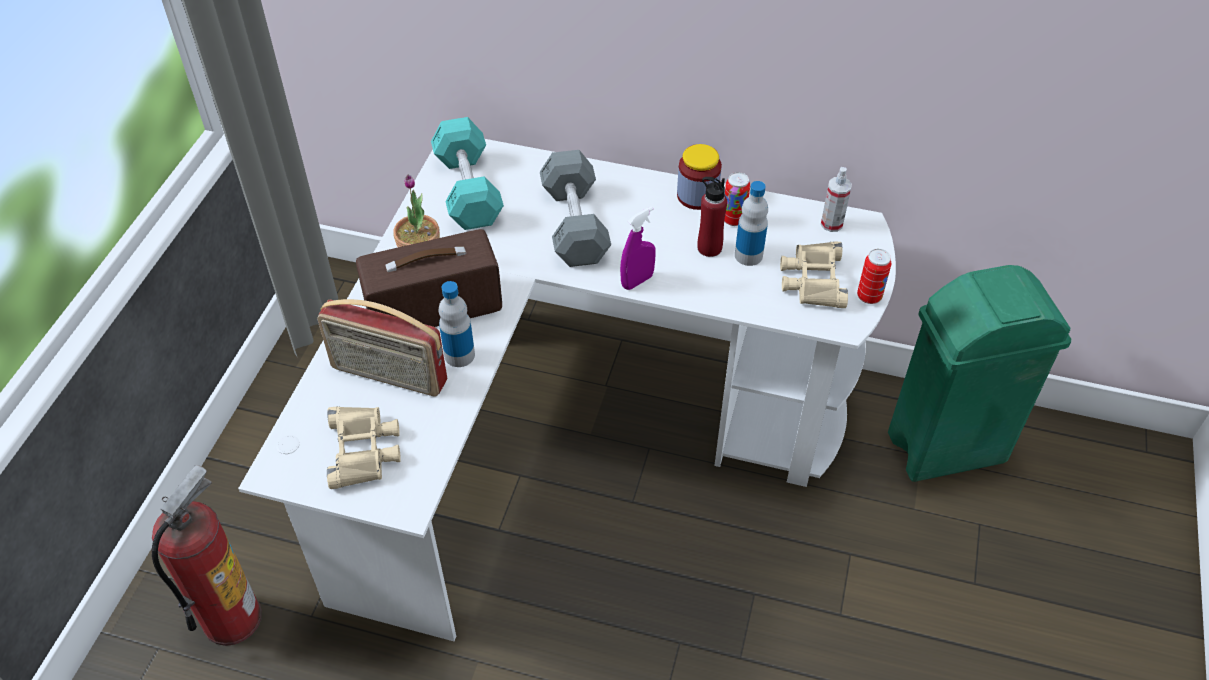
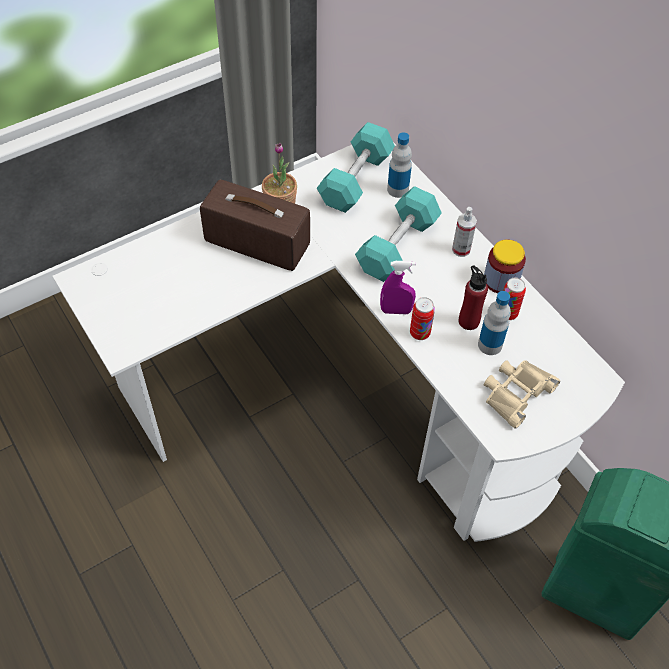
camera: 40 degrees right, 5 degrees up
(231, 617) = (70, 356): fire extinguisher -> none
(364, 450) = (132, 301): beige binoculars -> none
(388, 376) = (189, 267): radio -> none
(459, 355) = (240, 282): bottle -> bottle (398, 189)
(574, 224) = (397, 246): grey dumbbell -> turquoise dumbbell
(831, 224) = (576, 364): spray bottle -> spray bottle (461, 249)
(869, 296) = (543, 433): can -> can (419, 333)

